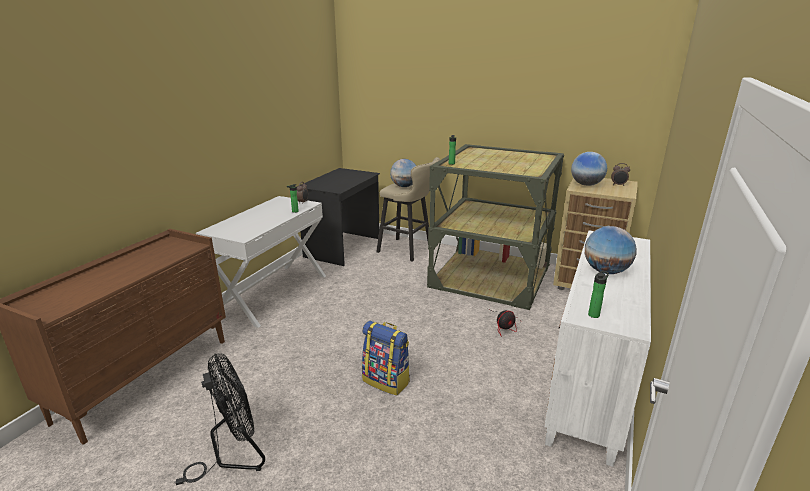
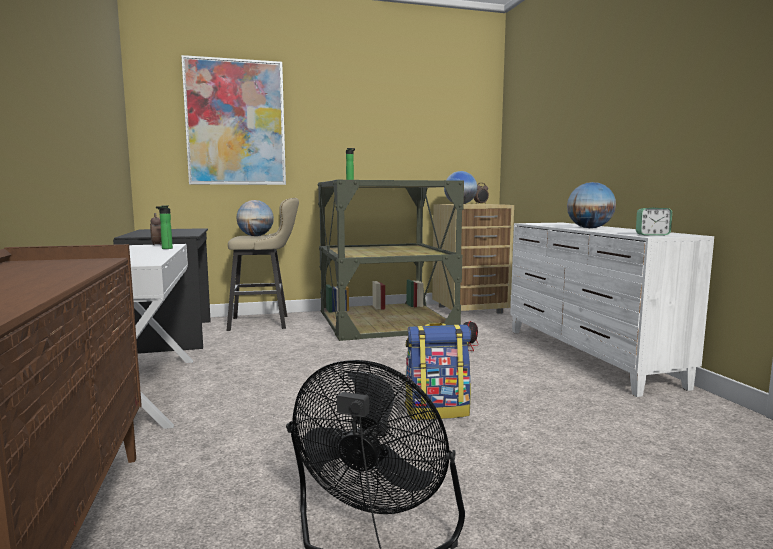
camera: 40 degrees left, 15 degrees down
(407, 90) = (235, 123): none -> picture
(594, 314) = (652, 235): bottle -> alarm clock

